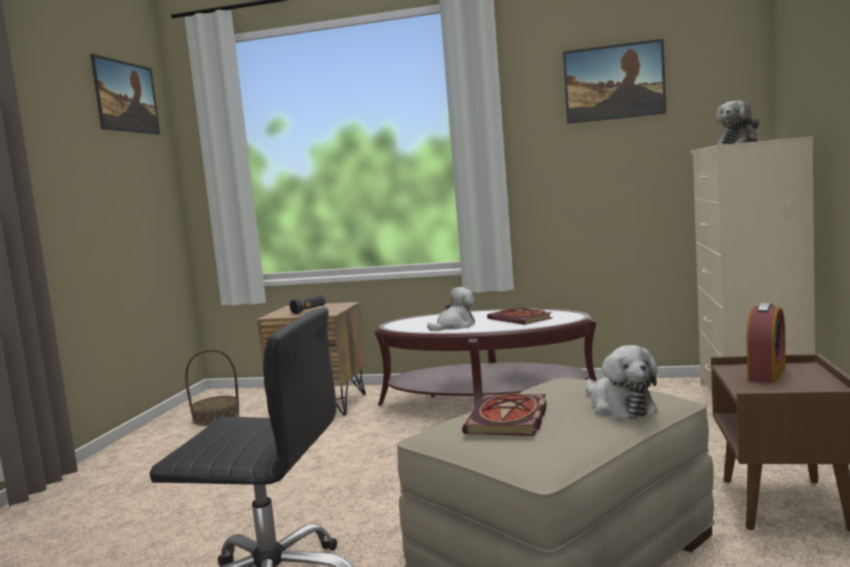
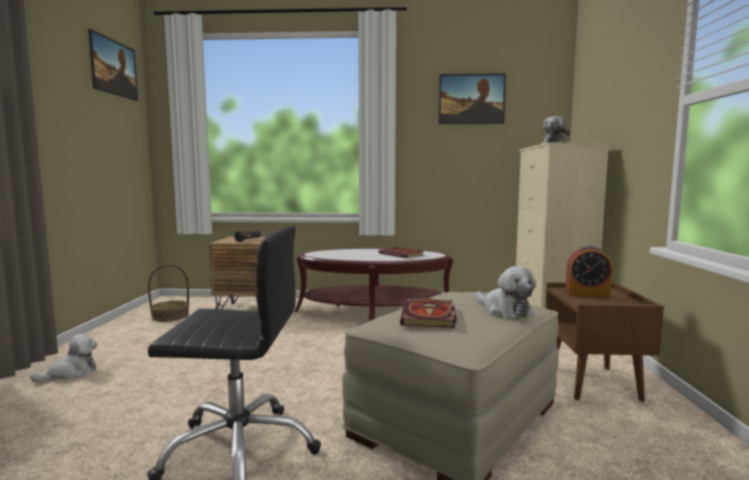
camera: 10 degrees left, 0 degrees up
(455, 326) = (356, 257): plush toy -> plush toy (71, 373)
(767, 374) = (587, 294): alarm clock -> alarm clock turned 75 degrees clockwise

